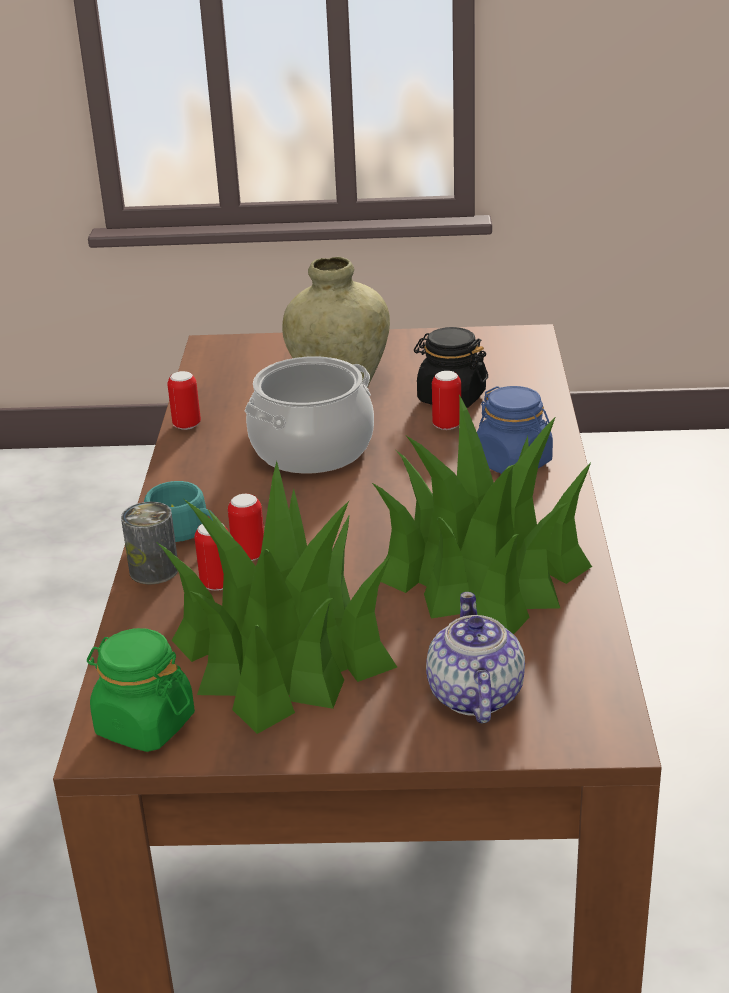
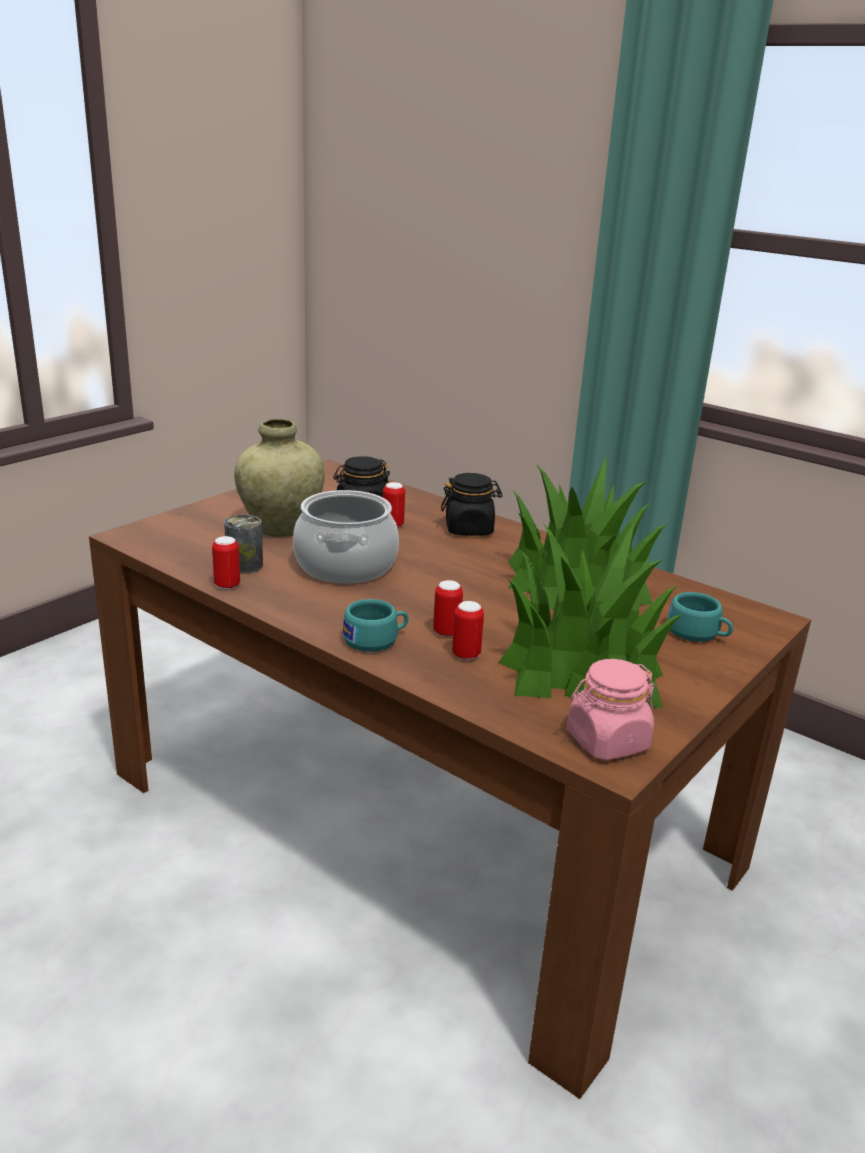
camera: 55 degrees left, 5 degrees down
(144, 724) = (606, 741): green jar -> pink jar
(154, 570) = (412, 668): can -> can (244, 566)
(474, 696) = (698, 634): teapot -> turquoise cup
(514, 463) = (469, 529): blue jar -> black jar

